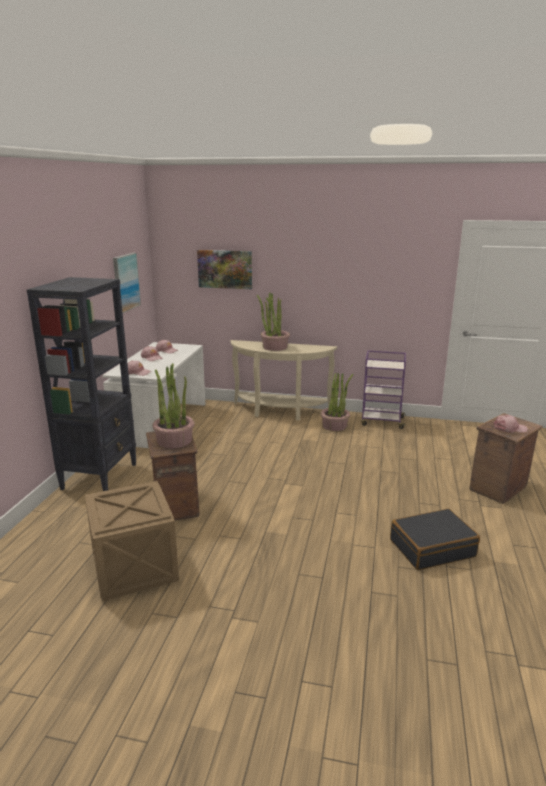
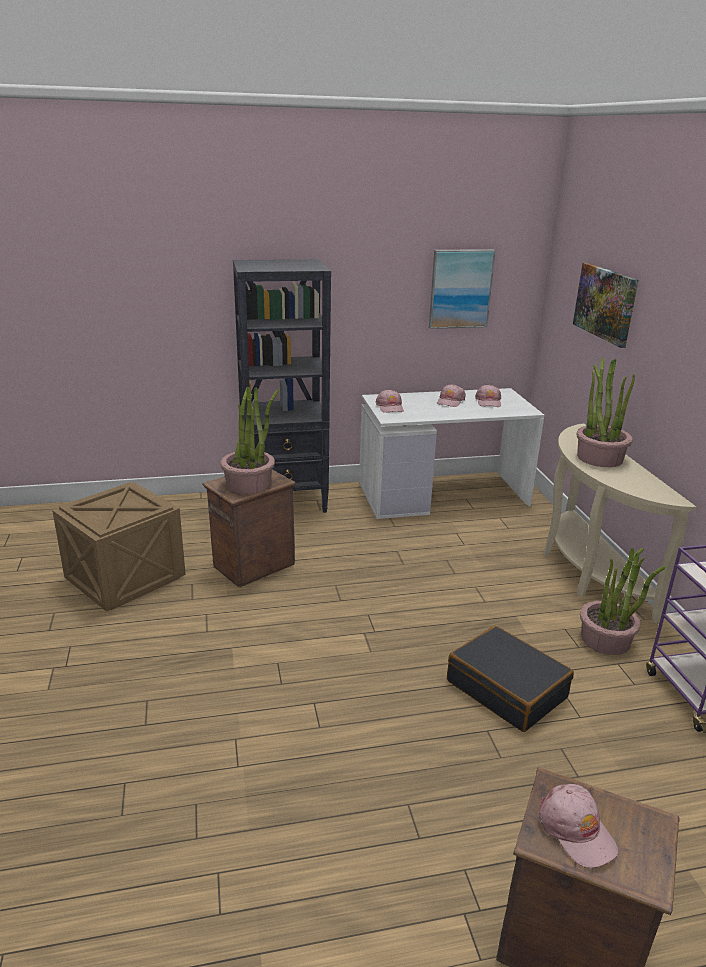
camera: 65 degrees right, 5 degrees up
(432, 548) = (265, 844): black suitcase -> black suitcase (507, 689)

